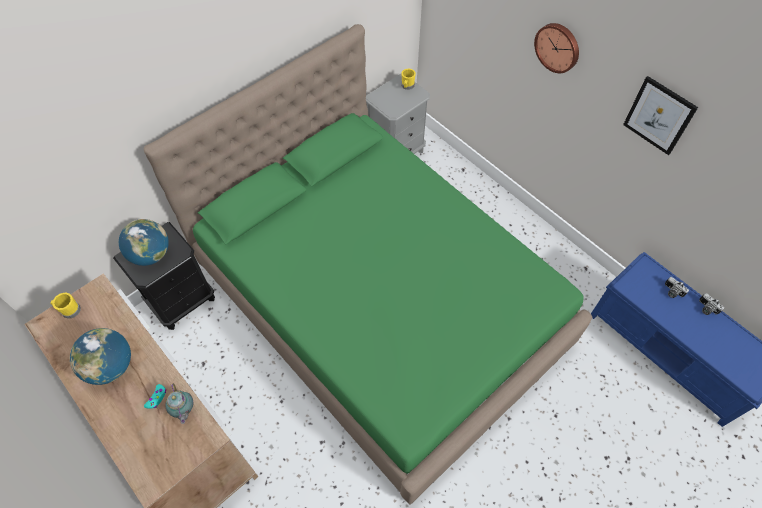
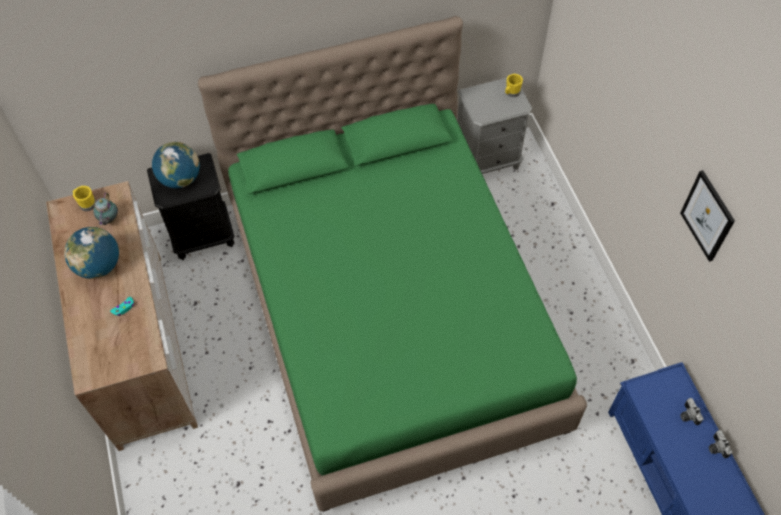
camera: 25 degrees right, 0 degrees up
(184, 410) = (141, 328): teapot -> teapot (109, 220)
(558, 47) = (643, 107): wall clock -> none

